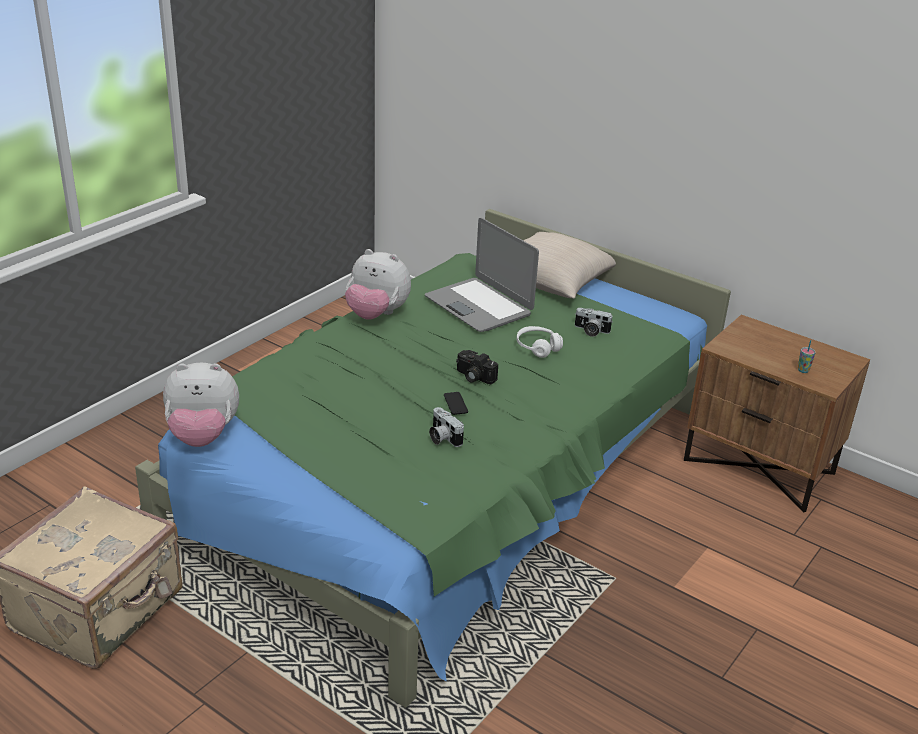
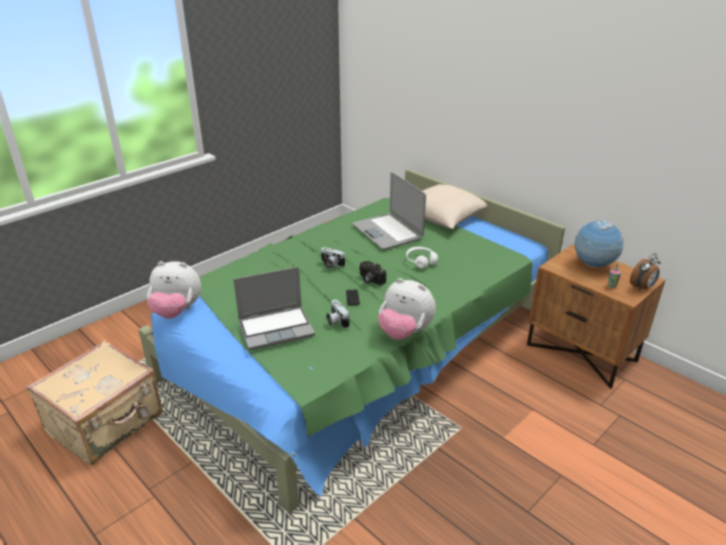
camera: 10 degrees right, 0 degrees up
(361, 452) = (277, 328): none -> laptop
(376, 315) = (317, 235): plush toy -> plush toy (404, 332)
(591, 331) = (461, 251): camera -> camera (331, 264)
(774, 343) = (593, 265): none -> globe
(842, 371) = (642, 287): none -> alarm clock

